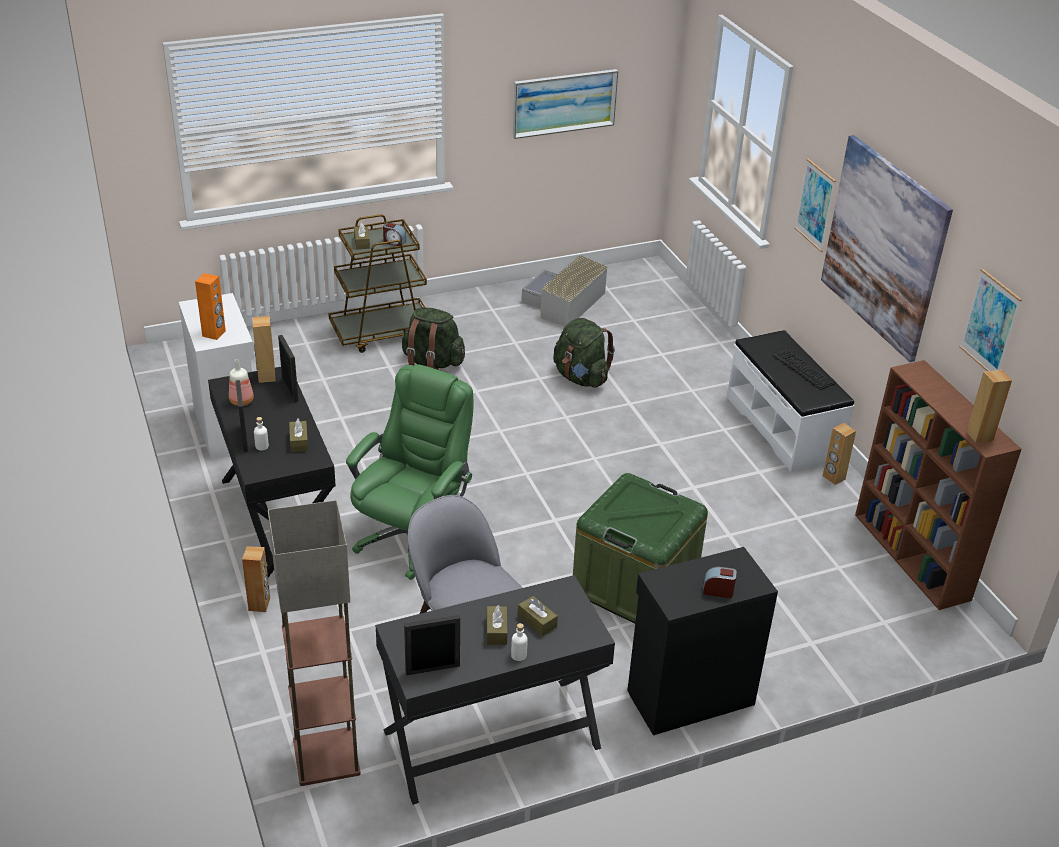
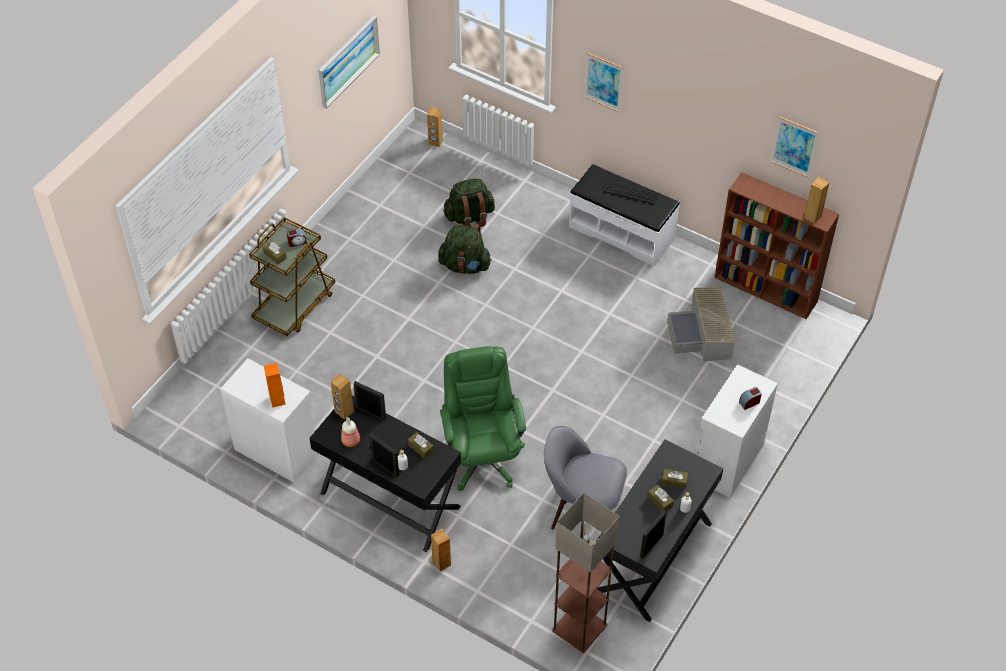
camera: 35 degrees left, 15 degrees up
(432, 363) = (356, 312): green backpack -> green backpack (469, 217)
(563, 303) = (392, 204): grey storage box -> grey storage box (702, 334)
(635, 585) = (638, 407): green storage box -> none
(688, 696) = (727, 461): black cabinet -> white cabinet
(833, 477) = (681, 255): brown speaker -> brown speaker (435, 142)
(884, 247) = (683, 106): picture -> none

